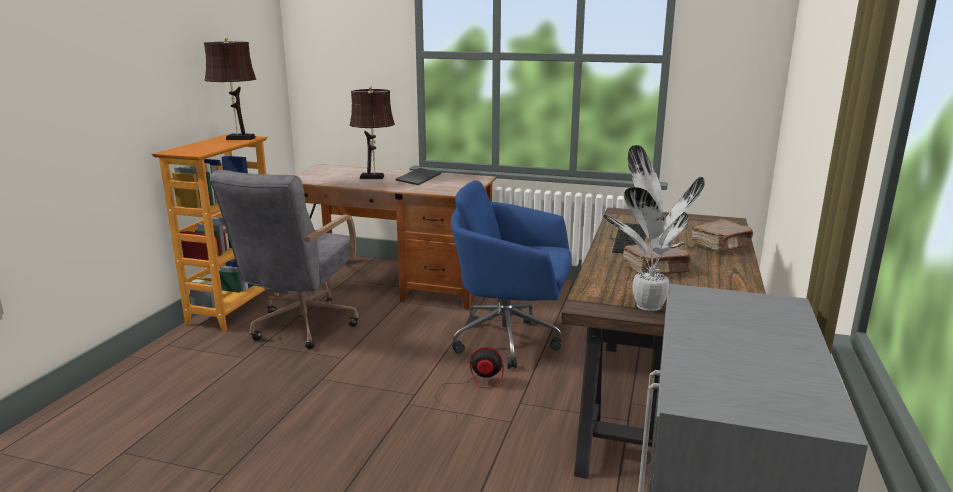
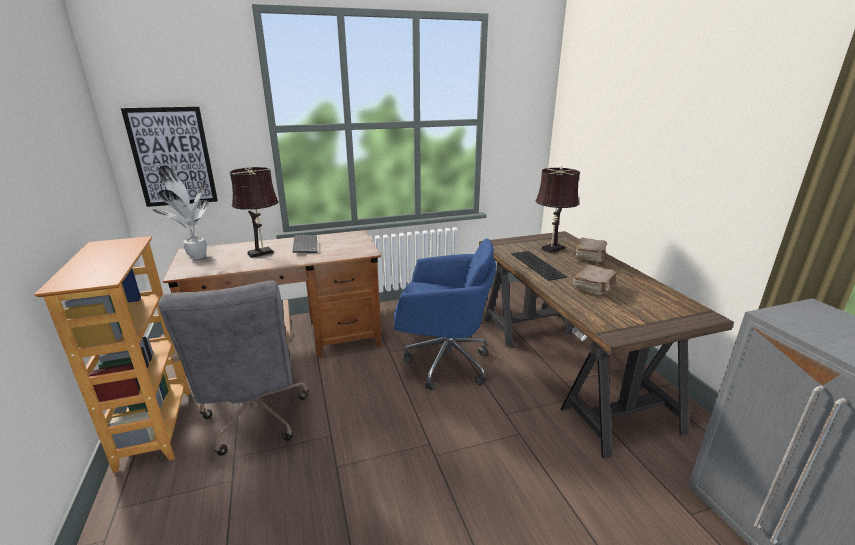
camera: 35 degrees left, 5 degrees up
(238, 138) = (119, 245): brown table lamp -> brown table lamp (551, 249)
(331, 76) = (172, 157): none -> picture
(473, 388) = (462, 416): fan -> none
(511, 343) = (443, 364): blue office chair -> blue office chair turned 150 degrees counterclockwise
(647, 305) = (641, 320): potted plant -> potted plant (197, 256)

